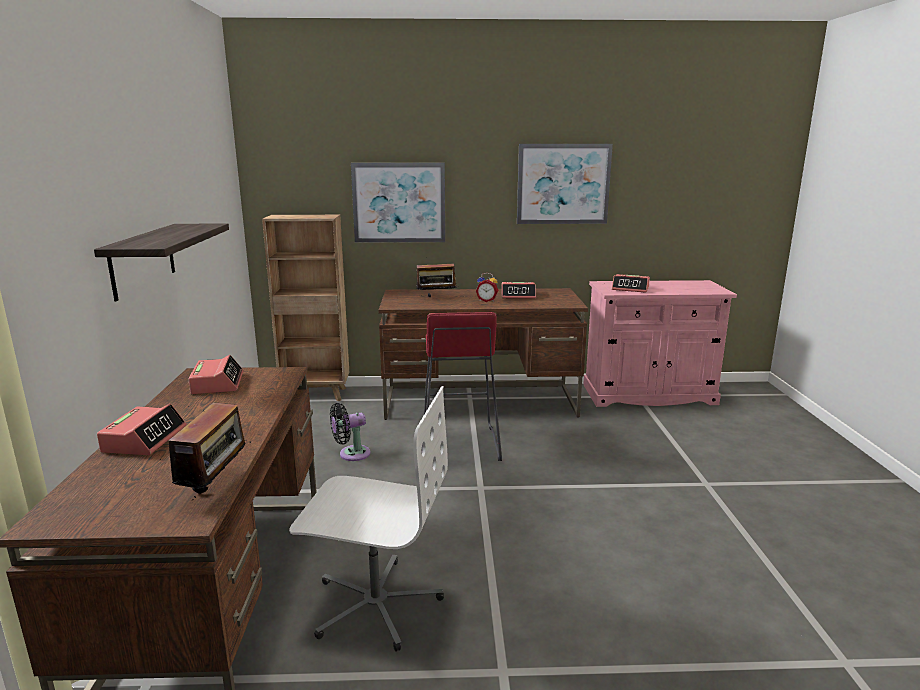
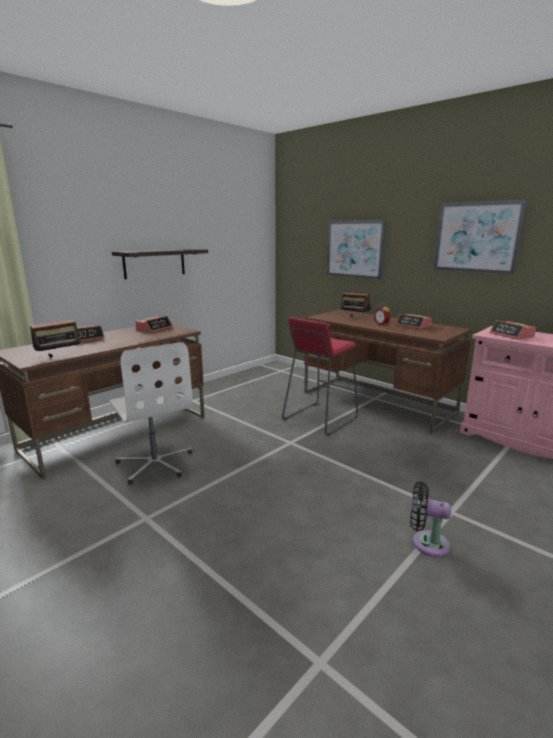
camera: 45 degrees right, 0 degrees up
(316, 395) = (293, 371): brown bookcase -> none
(351, 454) = (259, 402): black fan -> black fan (426, 543)

